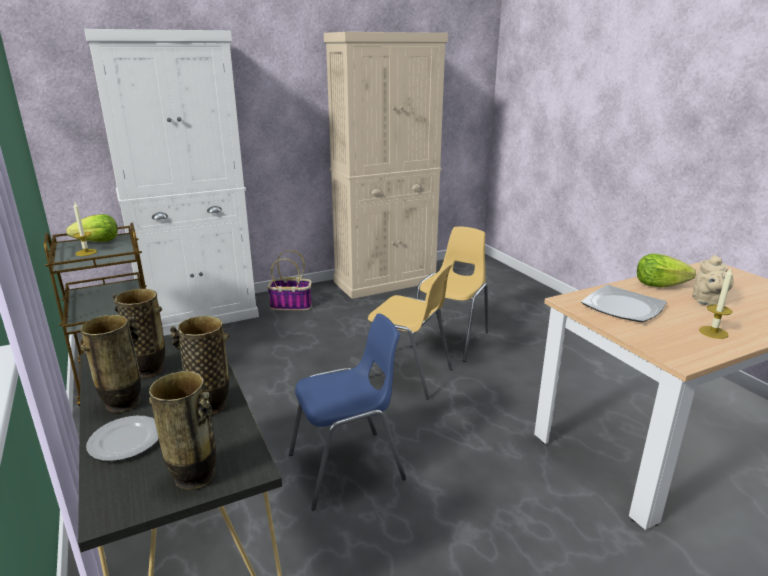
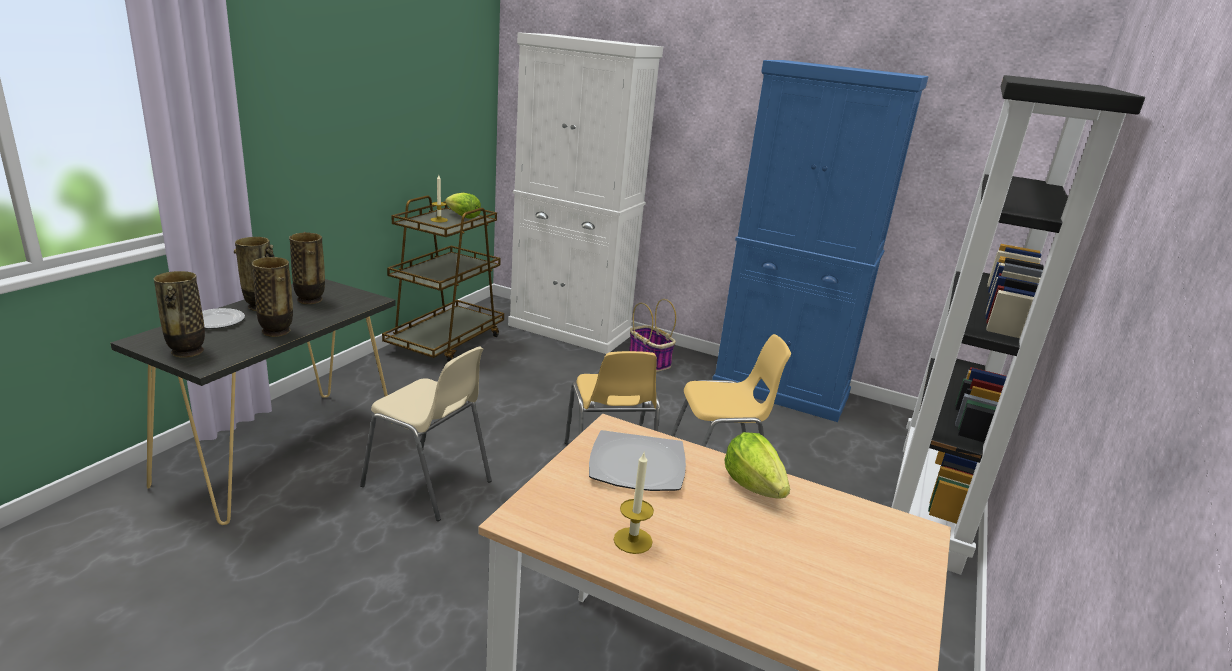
camera: 50 degrees right, 0 degrees up
(348, 467) = (428, 484): blue chair -> beige chair
(385, 281) = (780, 391): beige cabinet -> blue cabinet
(532, 294) = (930, 503): none -> black bookcase
(707, 302) = (742, 530): beige teapot -> none

